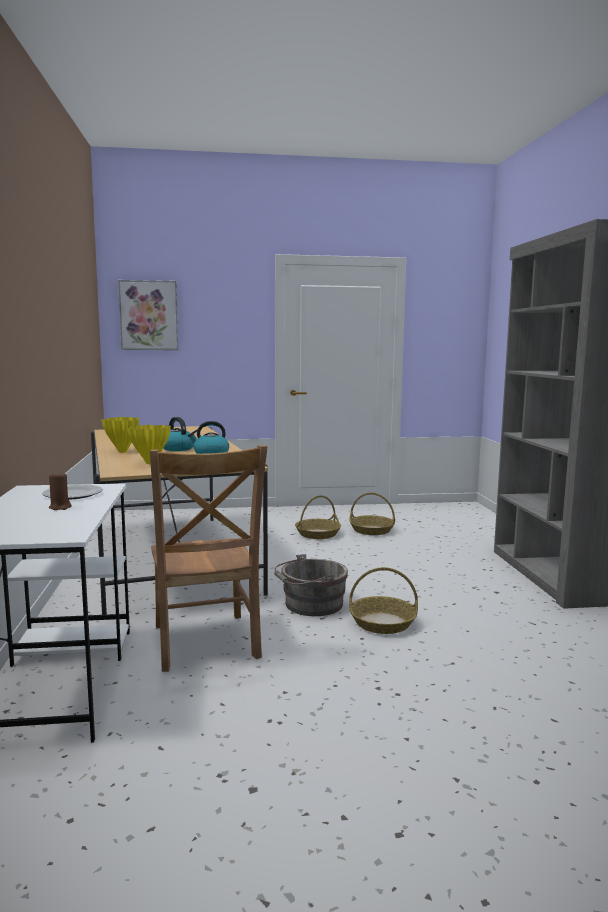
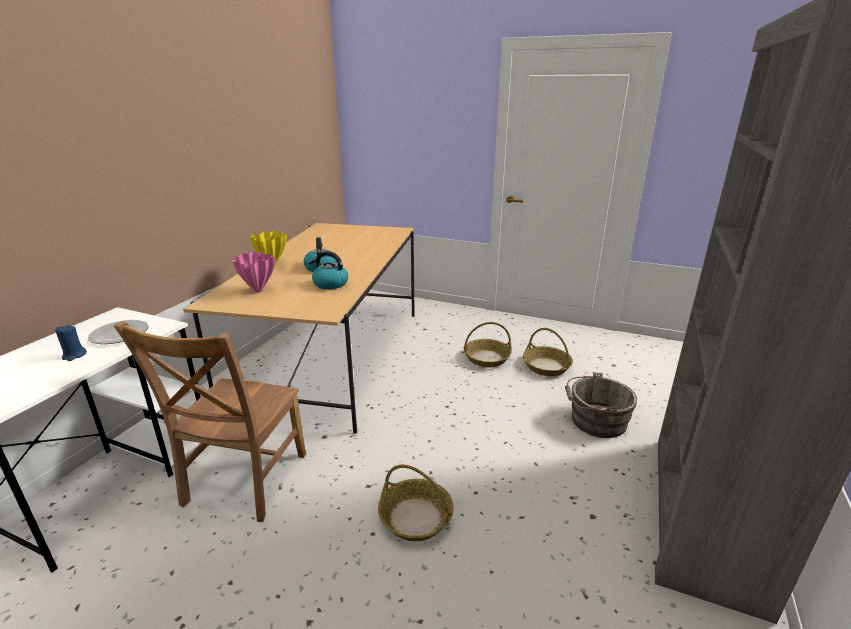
camera: 30 degrees right, 15 degrees up
(60, 507) = (74, 355): brown candle -> blue candle
(149, 315) = (377, 111): picture -> none
(149, 463) = (257, 291): yellow vase -> pink vase
(310, 605) = (377, 462): grey bucket -> grey bucket (595, 421)

